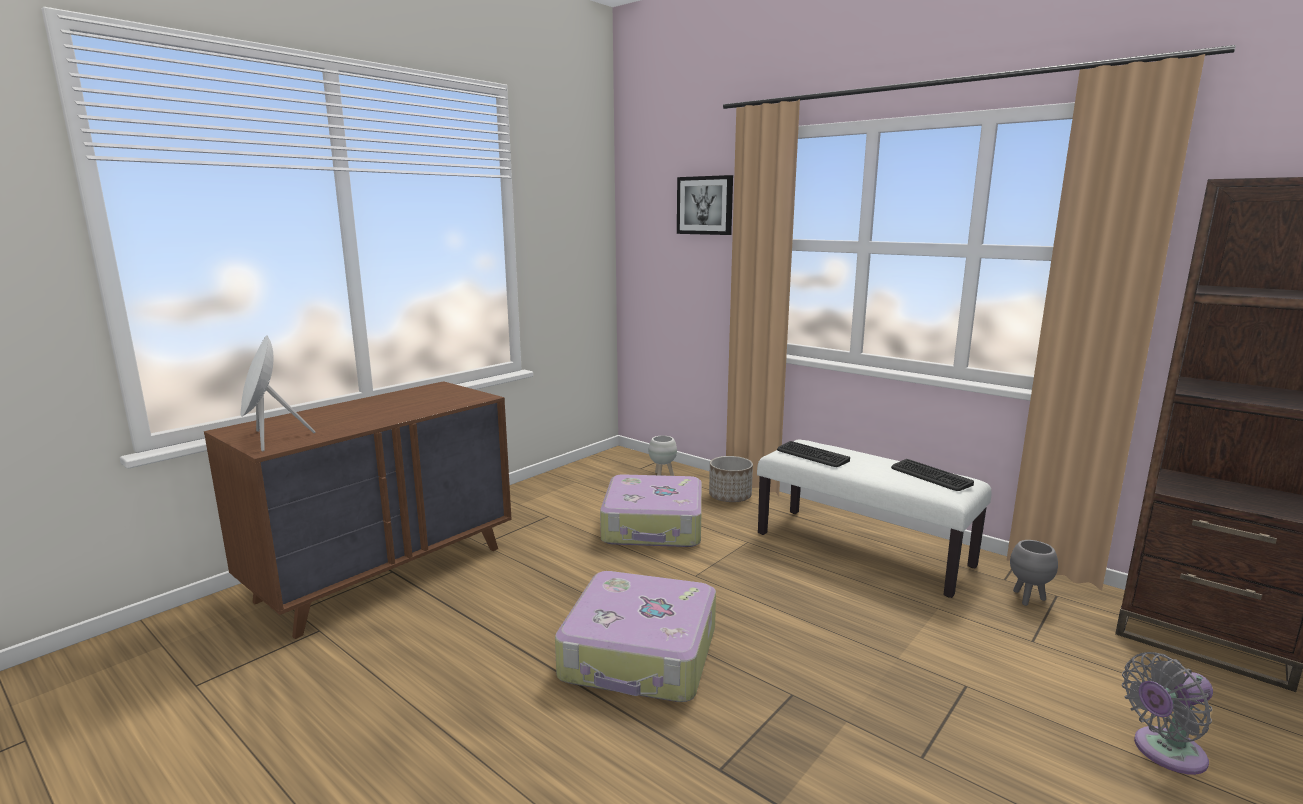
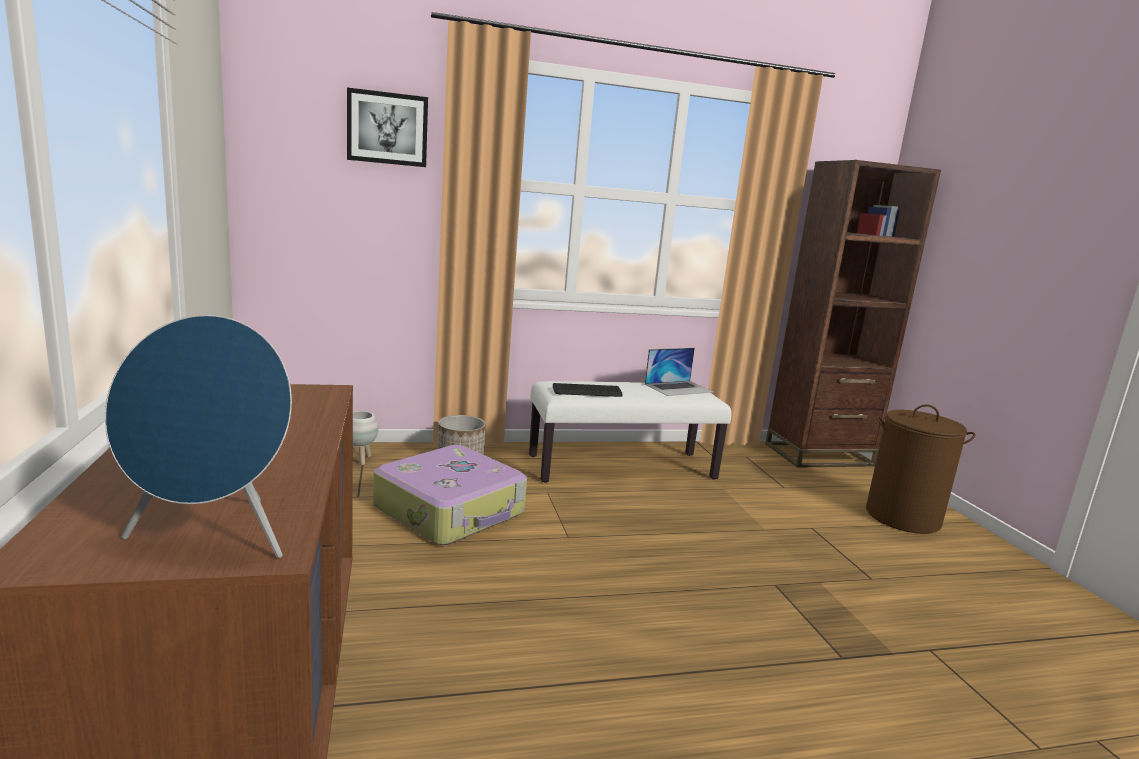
camera: 55 degrees left, 0 degrees up
(269, 439) = (213, 539): white speaker -> blue speaker
(640, 655) = (661, 620): suitcase -> none
(930, 476) = (679, 388): keyboard -> laptop
(1028, 599) = (741, 464): grey planter -> none
(1164, 752) = (903, 517): grey fan -> brown laundry basket

